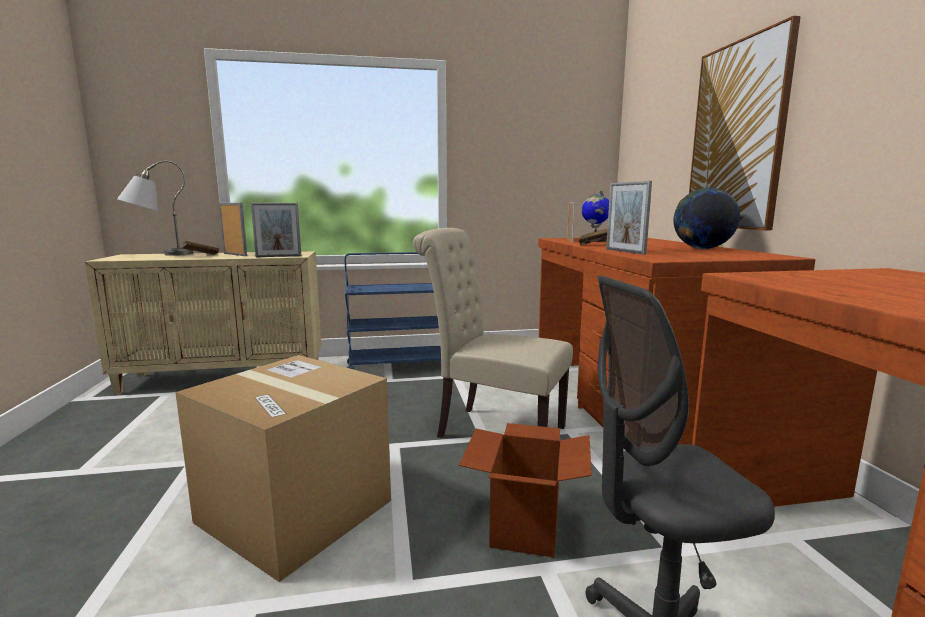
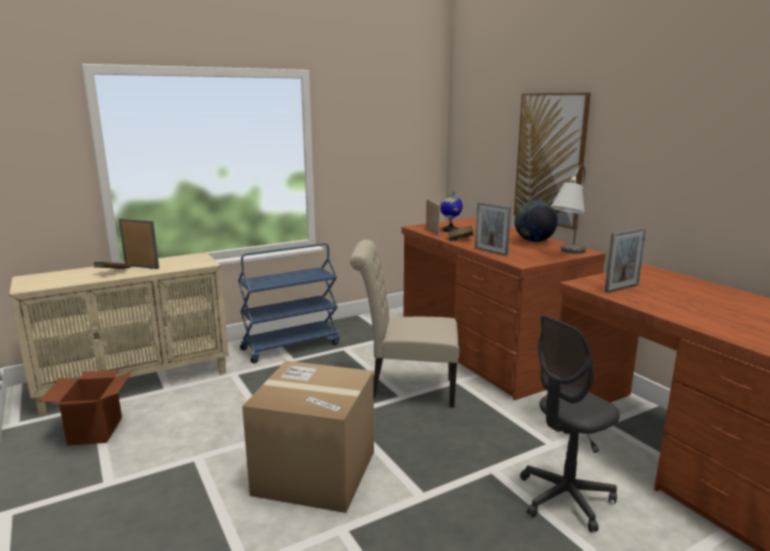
camera: 20 degrees left, 5 degrees up
(158, 255) = (62, 274): grey table lamp -> grey table lamp (566, 254)
(278, 256) = (191, 266): picture frame -> picture frame (621, 288)
(525, 526) = (467, 449): cardboard box -> cardboard box (95, 430)

